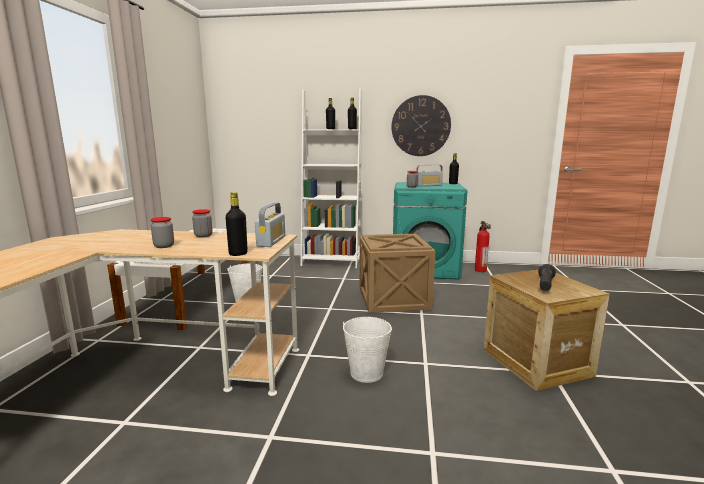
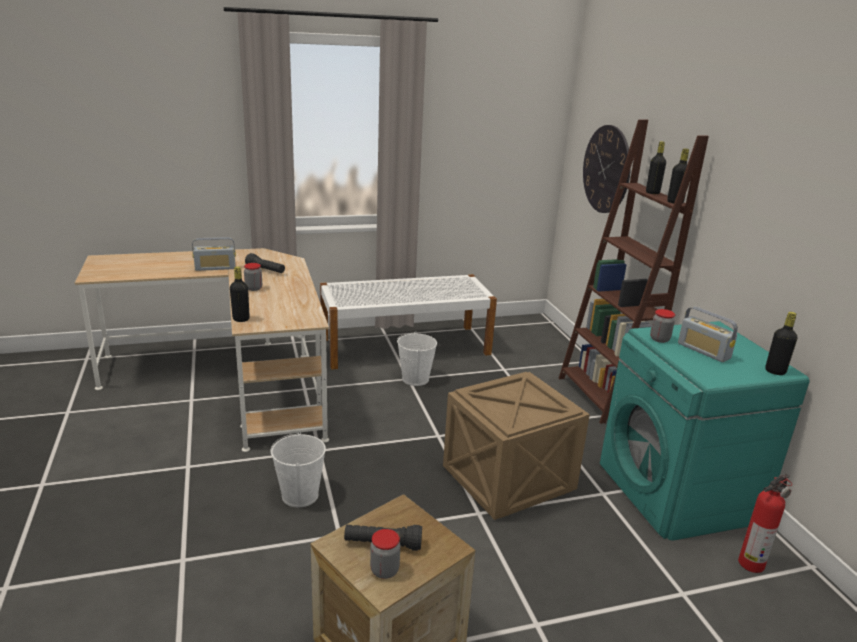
camera: 65 degrees right, 10 degrees up
(123, 240) = (266, 270): none -> black flashlight
(203, 235) = (297, 291): jar -> jar (384, 570)
(271, 241) = (291, 321): radio -> radio (215, 268)
(331, 262) = (602, 397): white bookcase -> brown bookcase
(420, 126) = (780, 232): wall clock -> wall clock (606, 169)

